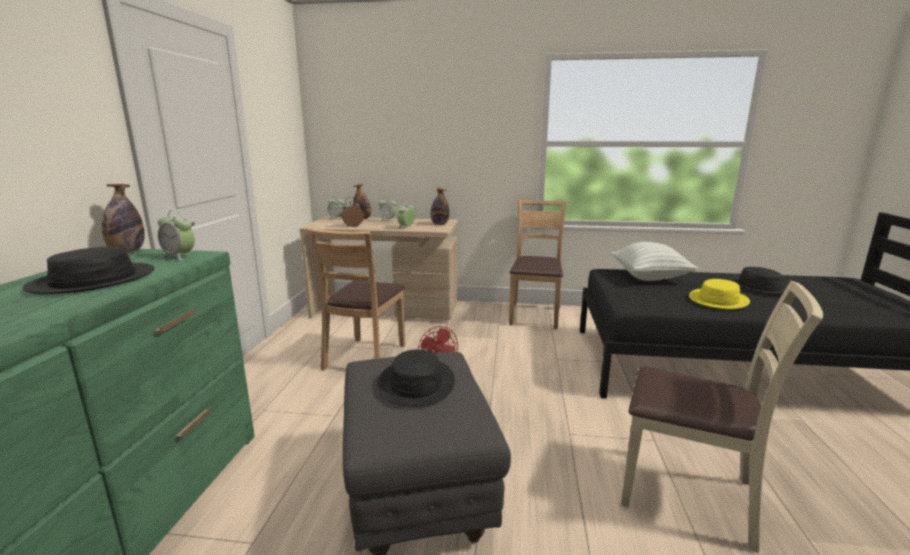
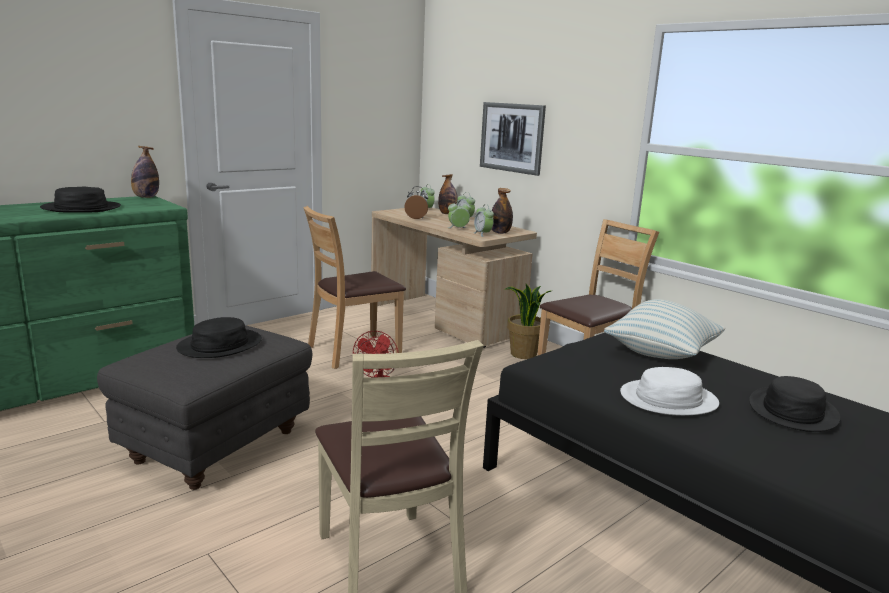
camera: 40 degrees right, 0 degrees up
(179, 257) = (153, 205): alarm clock -> alarm clock (482, 234)
(418, 146) = (512, 137): none -> picture
(478, 315) = (523, 354): none -> potted plant
(718, 300) = (668, 399): yellow hat -> white hat

